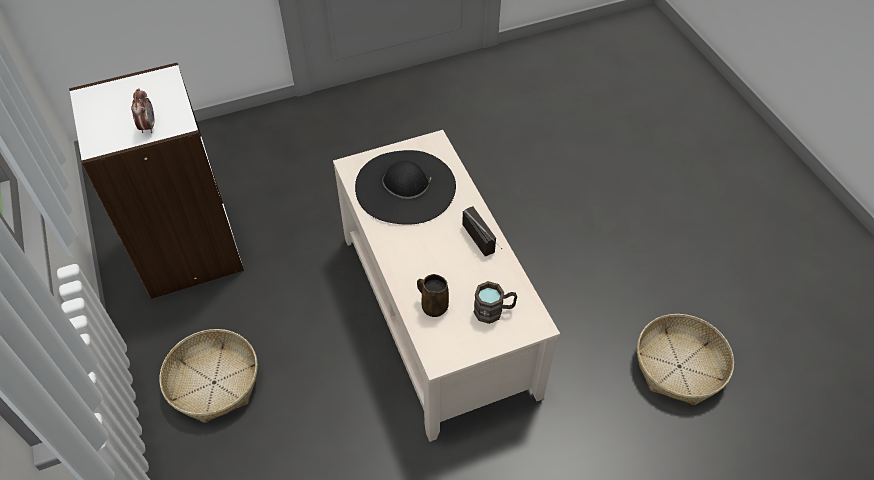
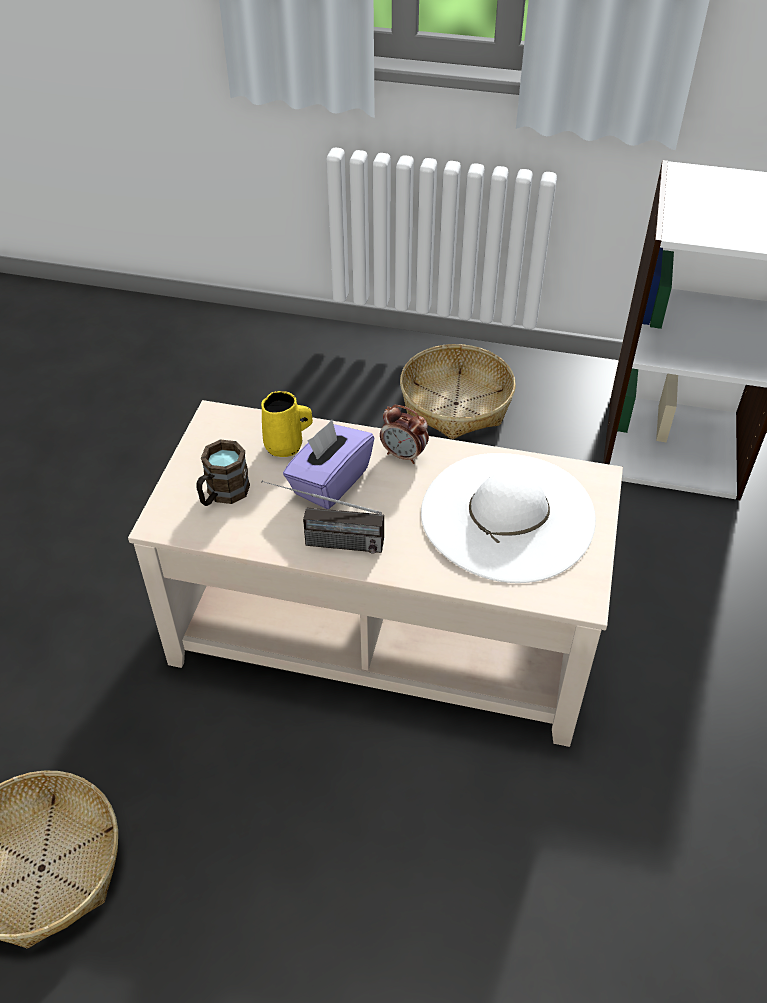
camera: 125 degrees right, 5 degrees down
(148, 126) = (696, 209): alarm clock -> alarm clock (404, 455)
(405, 187) = (507, 515): black hat -> white hat
(433, 306) = (286, 446): brown mug -> yellow mug
(443, 269) = (330, 482): none -> purple tissue box

